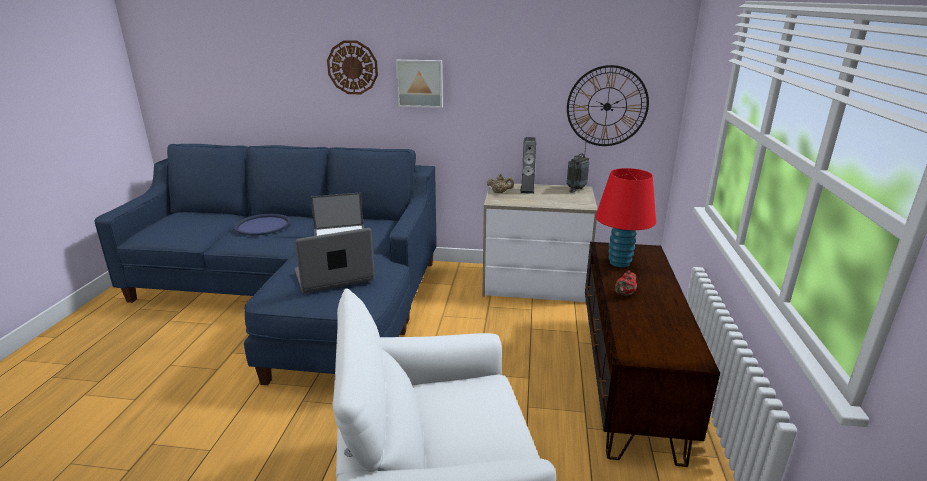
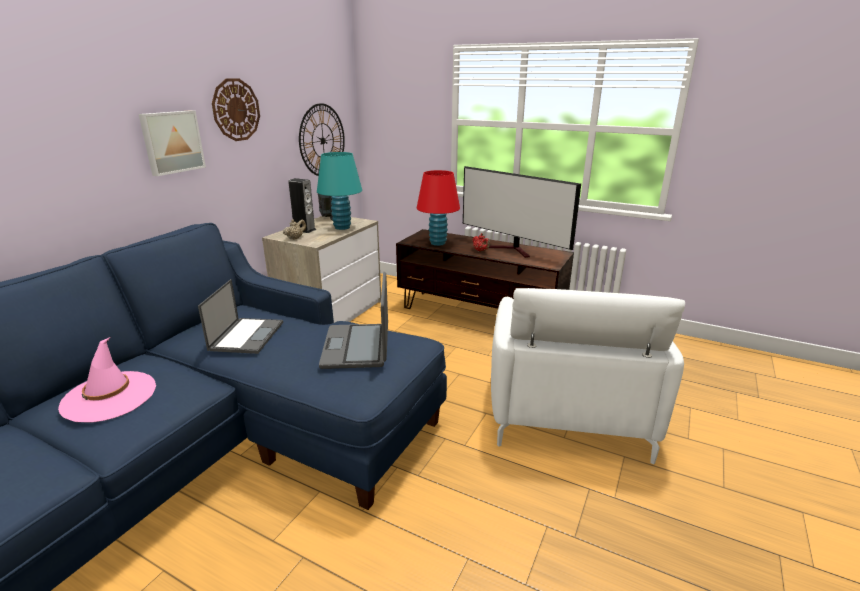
camera: 70 degrees left, 0 degrees up
(262, 225) = (109, 396): blue tray -> pink hat
(352, 67) = (76, 132): wall clock -> wall clock (236, 110)
(553, 201) = (342, 227): none -> turquoise table lamp
(658, 317) = (513, 250): none -> television

